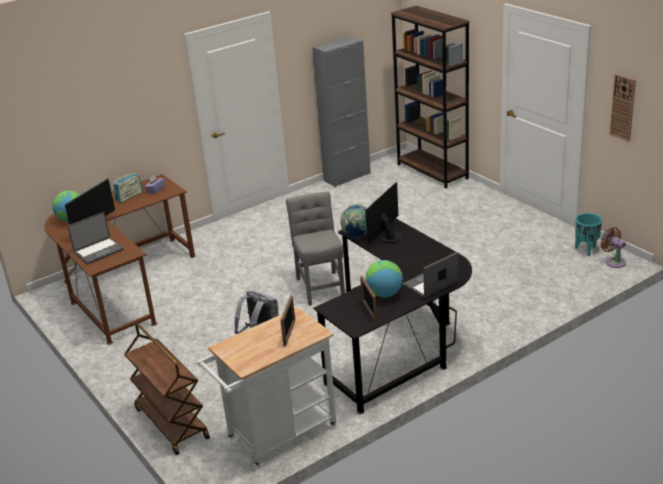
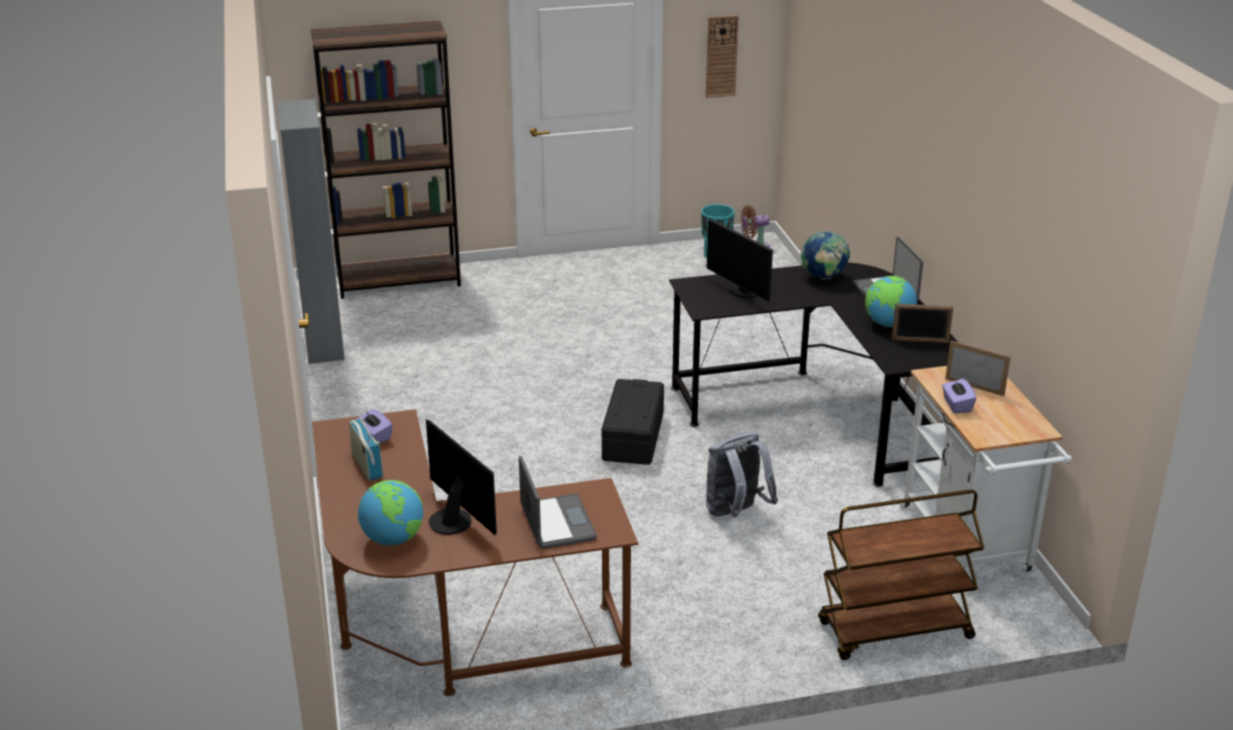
camera: 70 degrees left, 0 degrees up
(259, 331) = (956, 405): none -> purple tissue box
(320, 286) = (632, 436): grey chair -> black storage box
(357, 236) = (720, 309): globe -> globe (824, 277)

